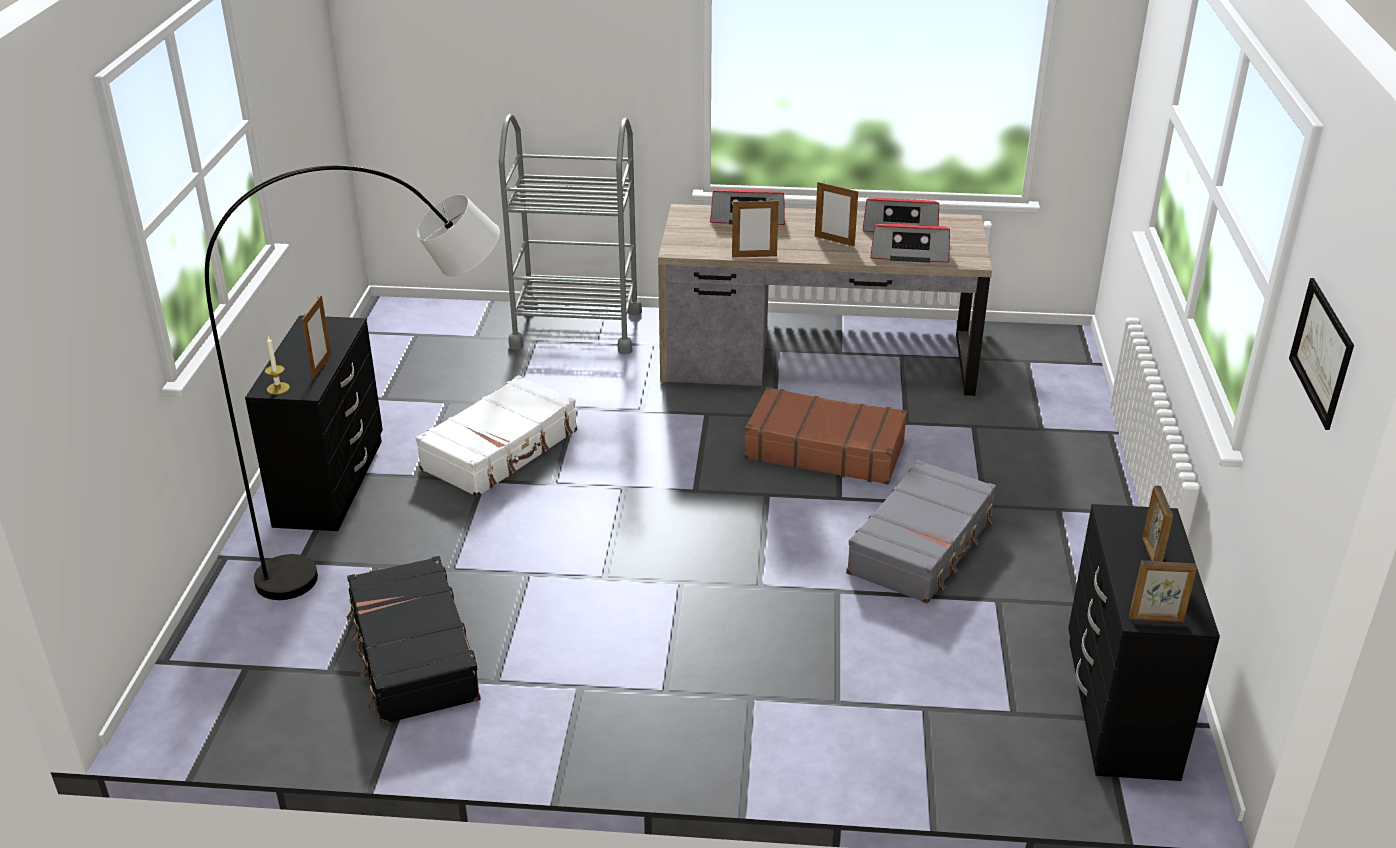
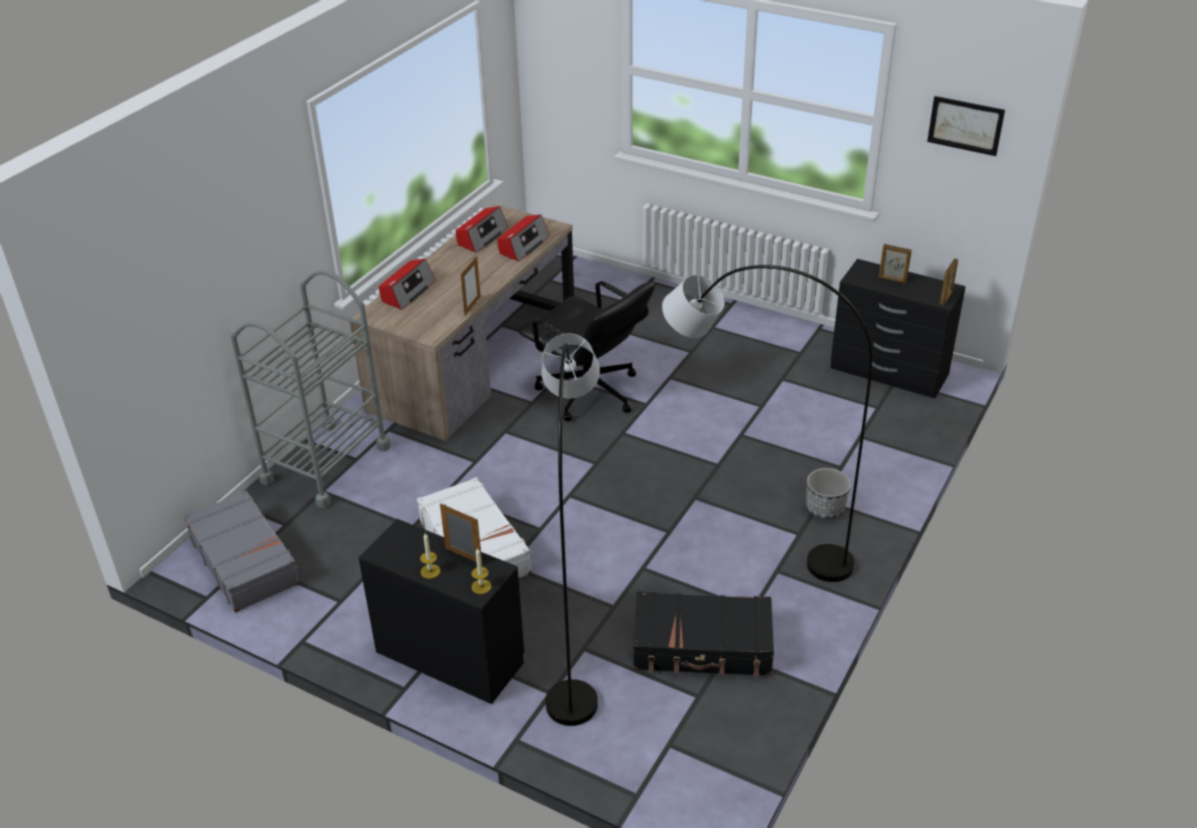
camera: 65 degrees left, 5 degrees up
(291, 355) = (430, 571): none -> candle
(633, 646) = (748, 536): none -> grey floor lamp
(734, 706) = (825, 508): none -> planter
(824, 450) = (589, 393): brown suitcase -> black office chair
(834, 241) = (479, 268): picture frame -> none
(922, 546) = (716, 388): grey suitcase -> grey suitcase (245, 560)

